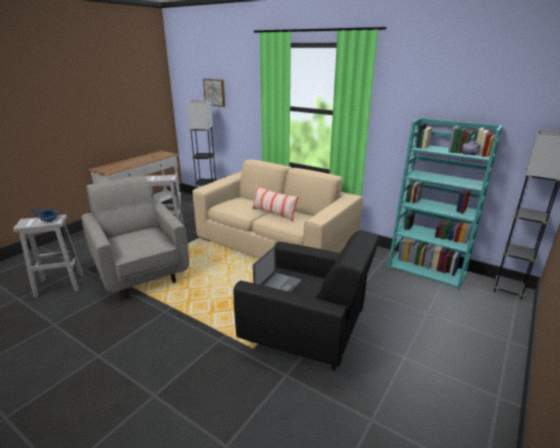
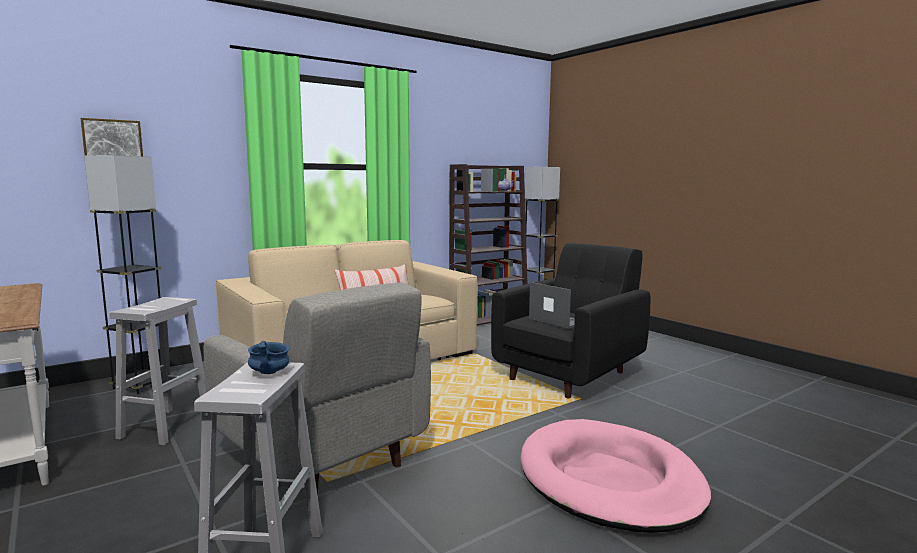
camera: 70 degrees left, 15 degrees down
(120, 374) = (609, 480): none -> pink dog bed
(141, 272) = (321, 459): grey armchair -> grey armchair turned 120 degrees counterclockwise
(427, 270) = (489, 318): turquoise bookcase -> brown bookcase

